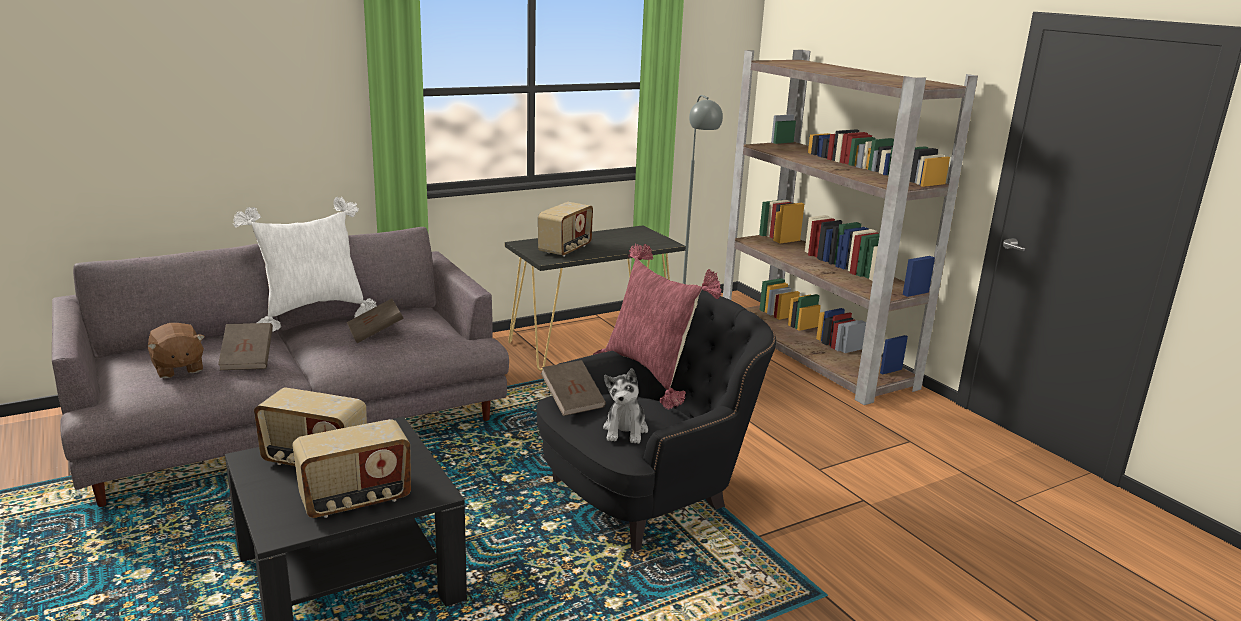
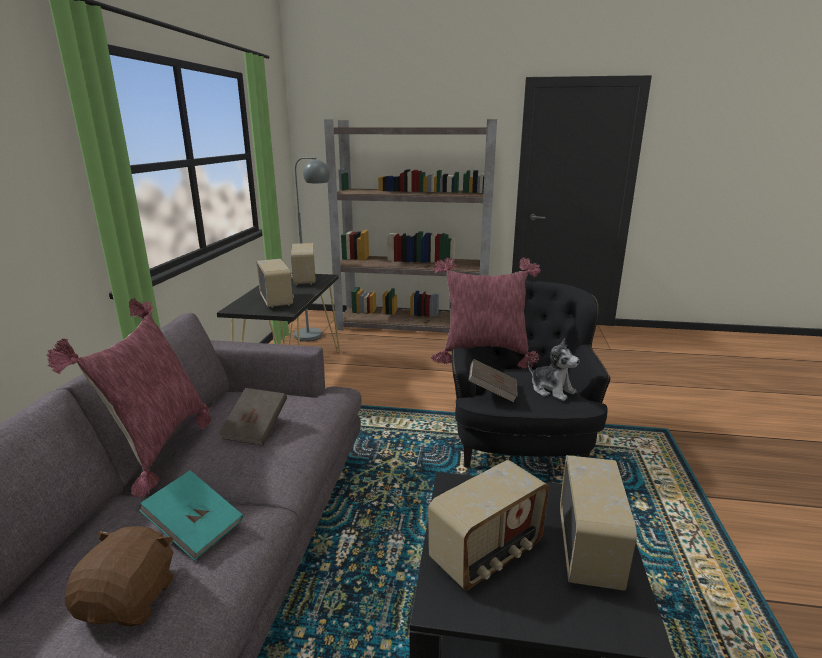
camera: 50 degrees left, 0 degrees up
(178, 368) = (131, 600): brown plush toy -> brown plush toy turned 90 degrees counterclockwise
(248, 360) = (196, 529): brown book -> turquoise book
(312, 321) = (156, 456): white pillow -> red pillow
(640, 240) = (304, 280): none -> radio

